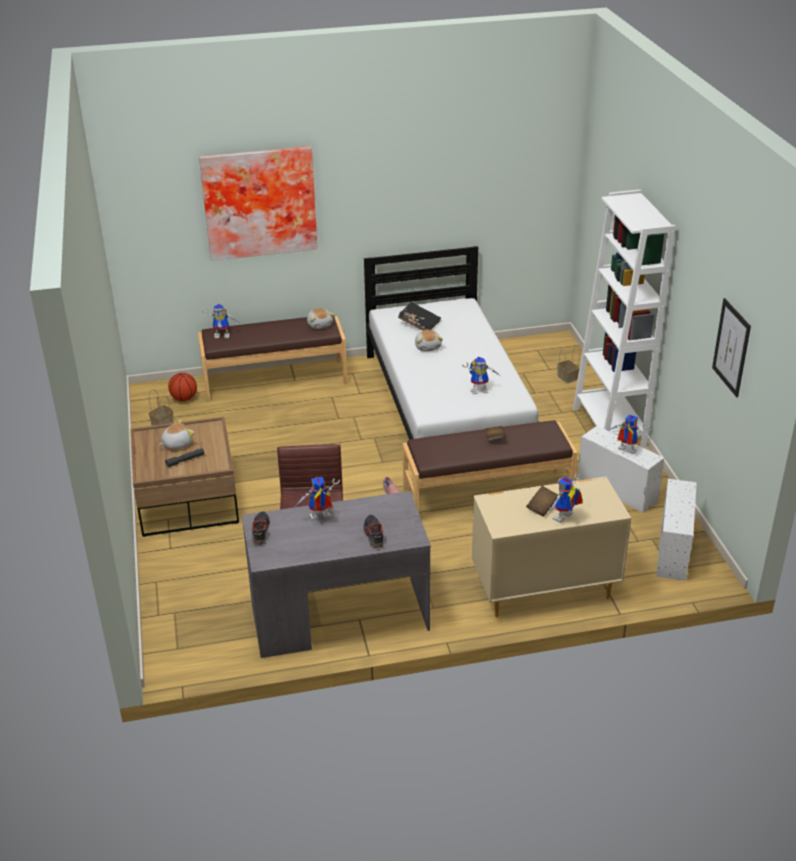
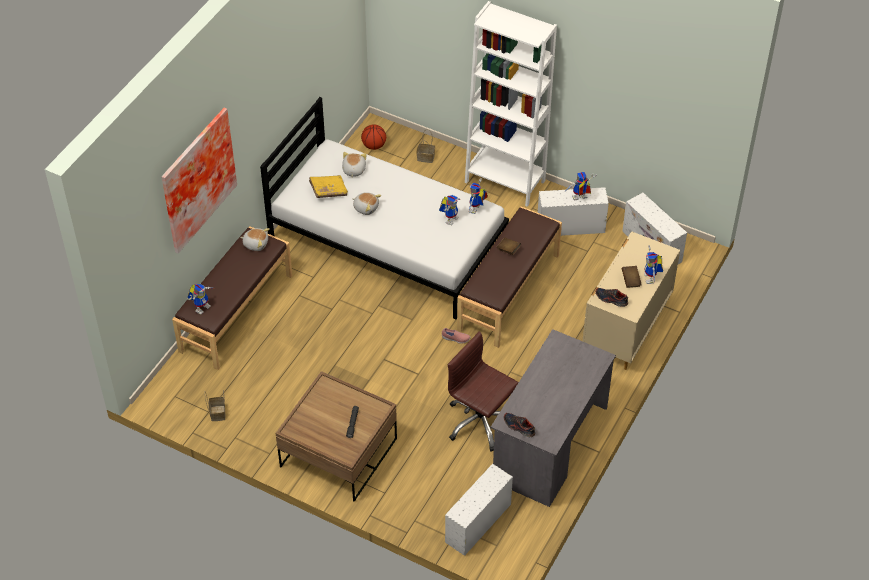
camera: 50 degrees left, 15 degrees up
(177, 444) = (325, 417): plush toy -> plush toy (353, 170)
(184, 398) = (197, 381): basketball -> basketball (374, 146)
(191, 622) = (477, 524): none -> white storage box
(319, 518) = (535, 390): toy robot -> toy robot (476, 210)
(373, 535) = (579, 374): shoe -> shoe (611, 299)
(419, 323) = (328, 191): black book -> yellow book
(731, 347) = (660, 97): picture -> none

